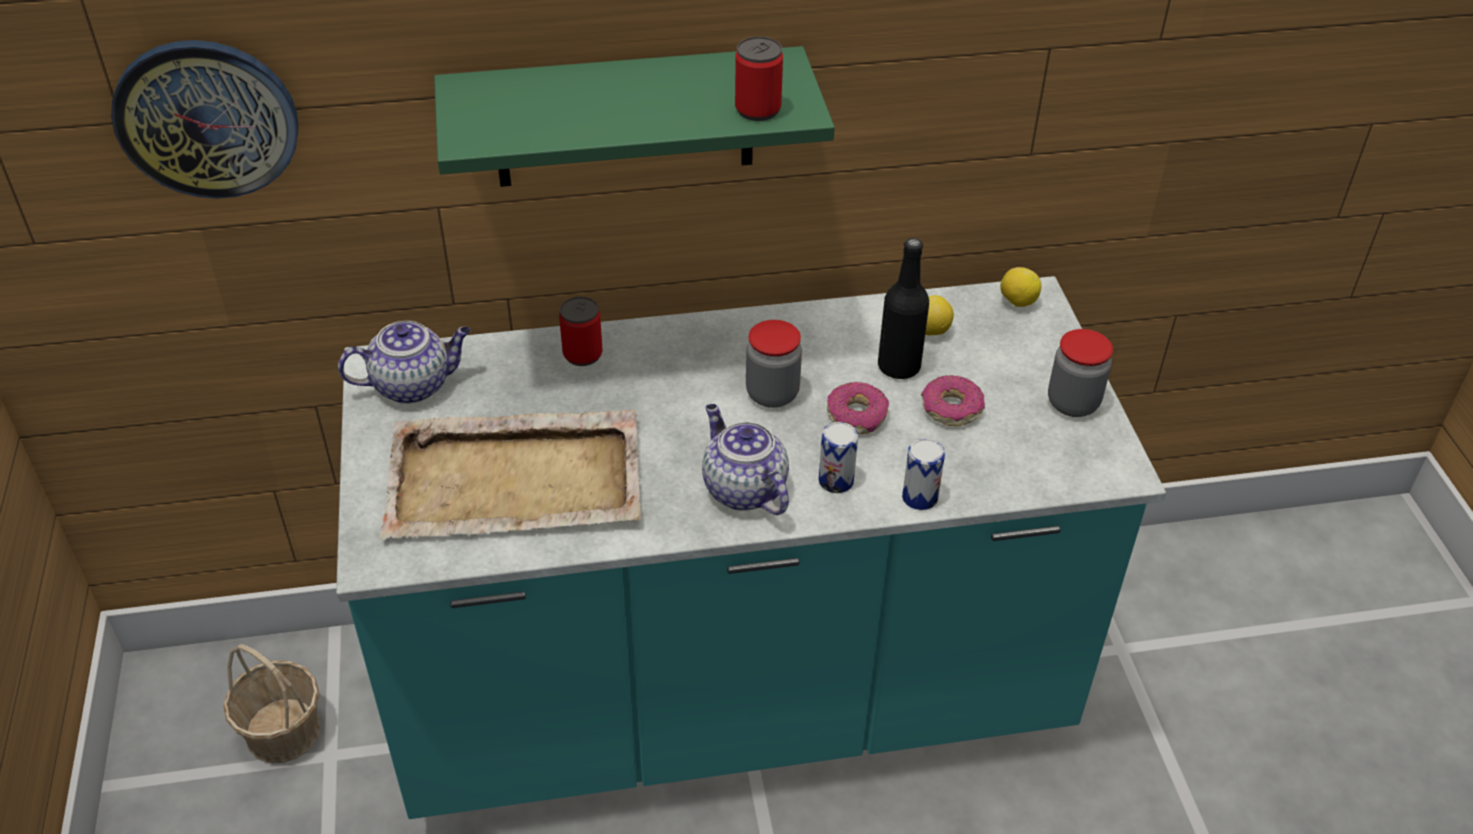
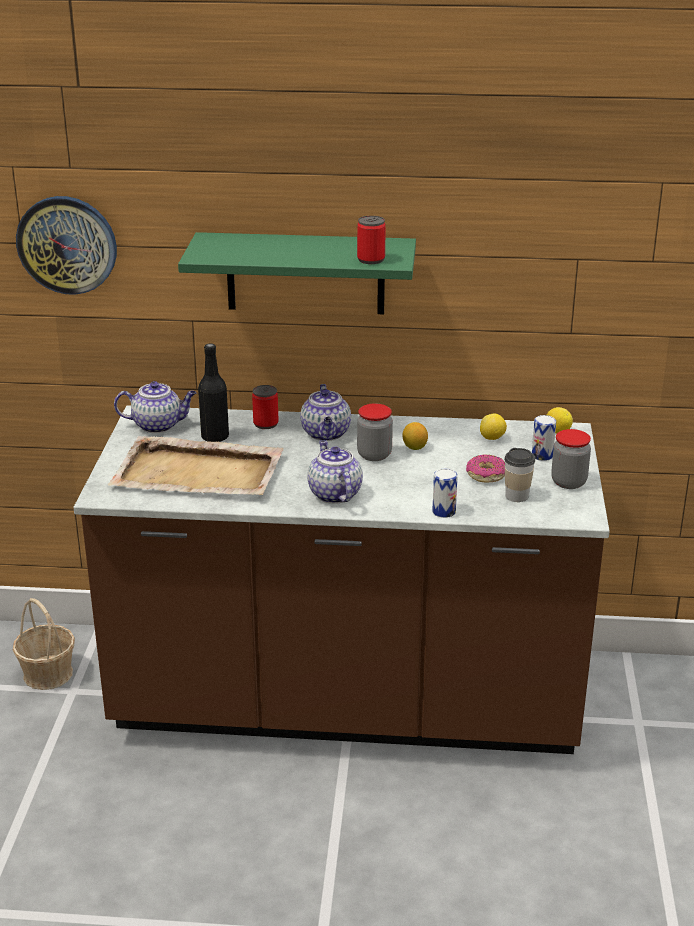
camera: 15 degrees right, 15 degrees down
(684, 361) = (326, 434): none -> teapot
(732, 695) = (347, 703): turquoise counter -> brown counter
(826, 368) = (414, 447): none -> lemon
(836, 480) = (394, 497): can -> can (542, 455)
(857, 415) = (423, 471): donut -> none
(899, 367) = (462, 452): black bottle -> black bottle (215, 437)
(1011, 445) = (517, 496): none -> cup

